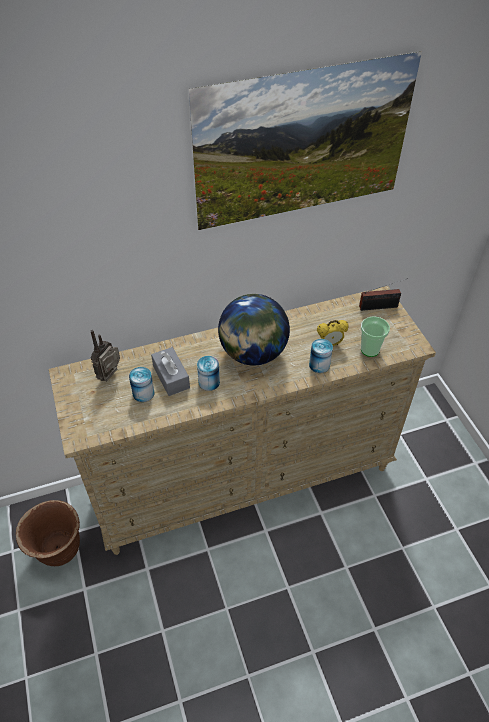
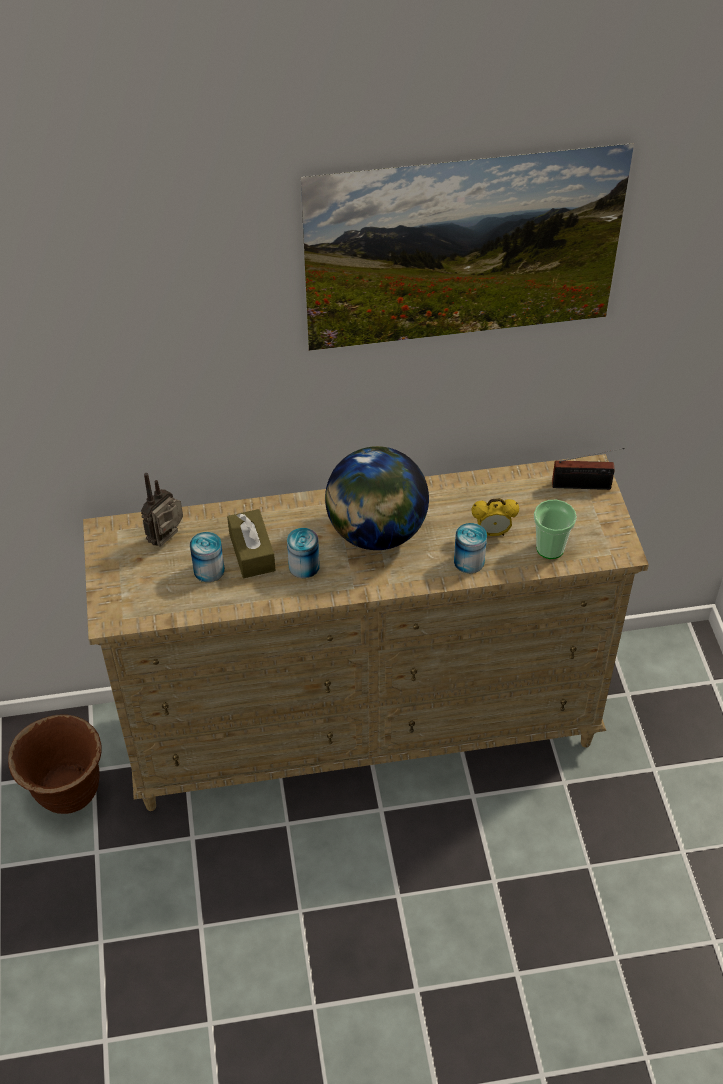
camera: 10 degrees right, 0 degrees up
(171, 377) = (252, 552): grey tissue box -> brown tissue box

